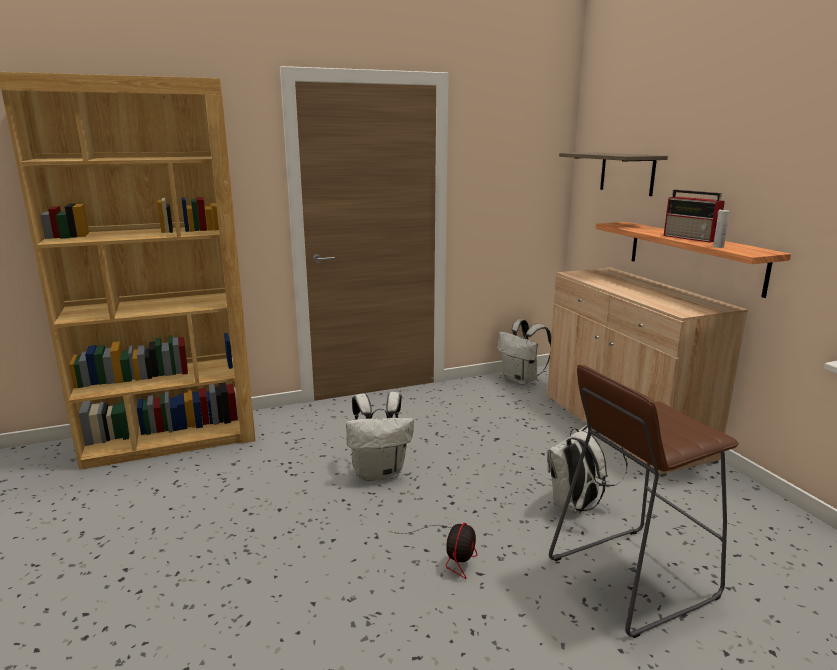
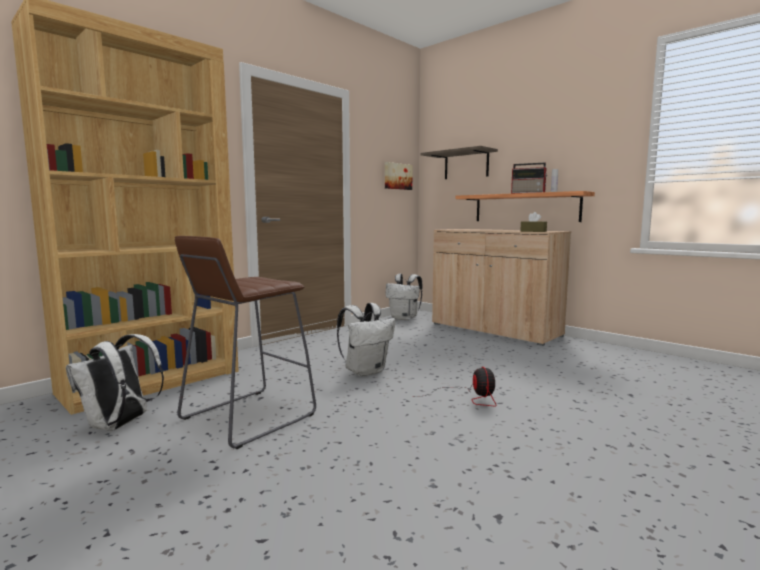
camera: 25 degrees left, 10 degrees down
(530, 183) = (397, 176): none -> picture
(577, 506) = (515, 364): white backpack -> white backpack (120, 425)
(631, 577) = (585, 386): brown stool -> brown stool (247, 417)
(672, 307) = (533, 231): none -> brown tissue box

